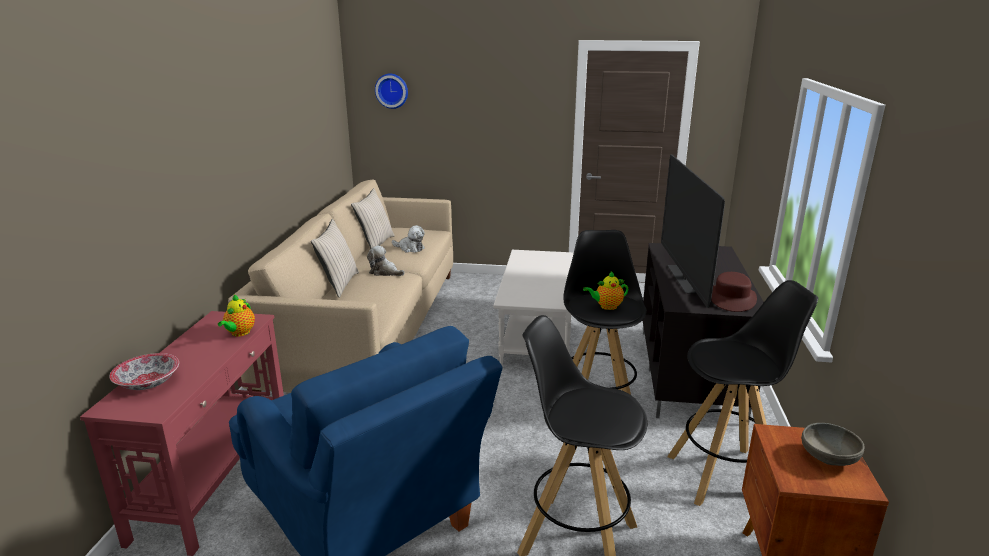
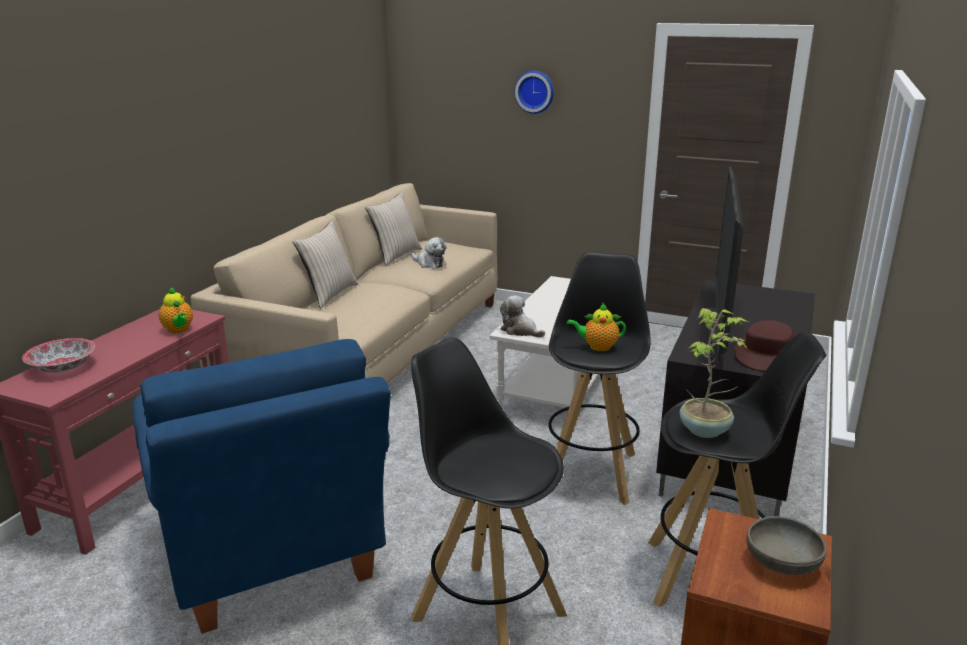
camera: 15 degrees right, 0 degrees up
(239, 333) = (178, 330): teapot -> teapot turned 60 degrees counterclockwise
(384, 272) = (385, 287): plush toy -> plush toy (520, 331)
(392, 90) = (439, 81): wall clock -> wall clock (535, 91)
(729, 364) = (706, 430): none -> potted plant

